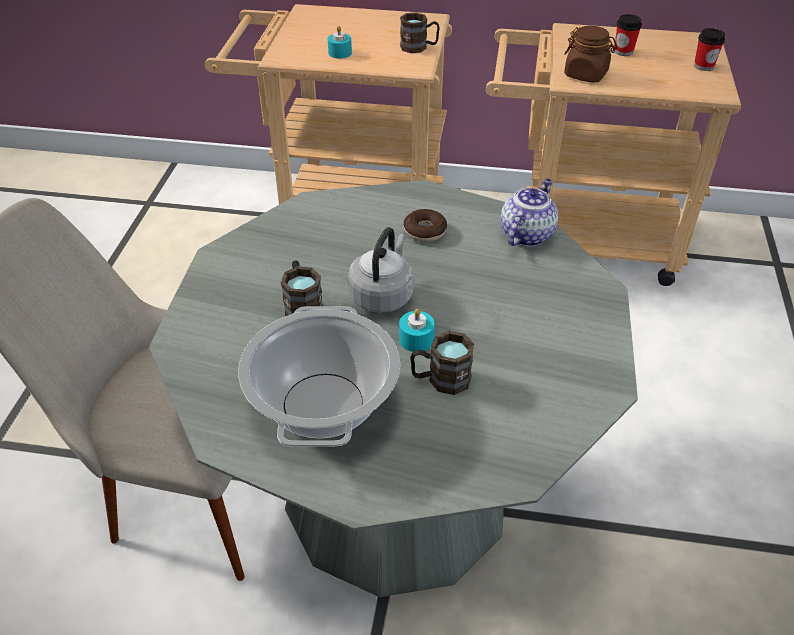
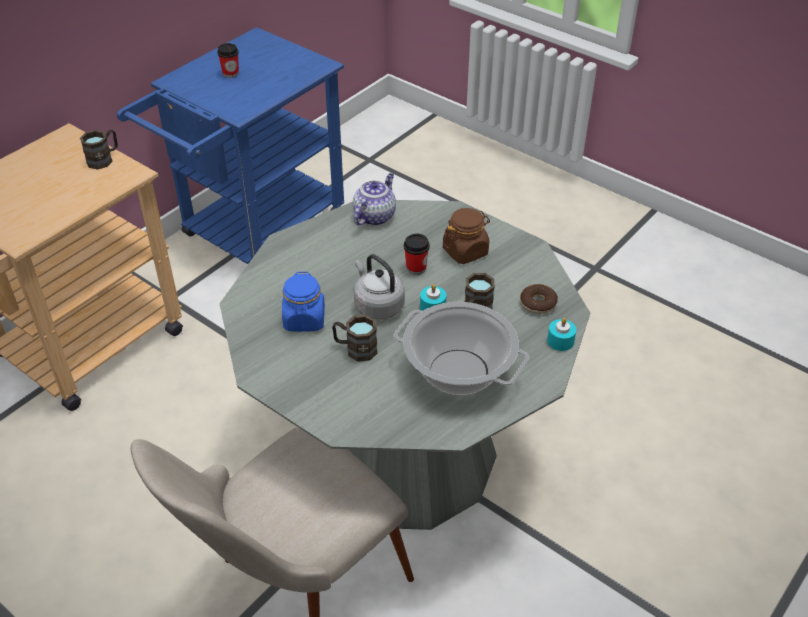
camera: 60 degrees left, 0 degrees up
(319, 253) = (304, 320): none -> blue jar
(340, 53) = (57, 203): turquoise candle -> turquoise candle (560, 341)
(425, 231) = (329, 259): donut -> donut (538, 303)
(526, 234) = (374, 216): teapot -> teapot turned 60 degrees clockwise
(580, 239) = (254, 232): beige cart -> blue cart
(586, 74) = (240, 103): brown jar -> brown jar (465, 251)
(703, 66) = (288, 53): cup -> cup (416, 268)

